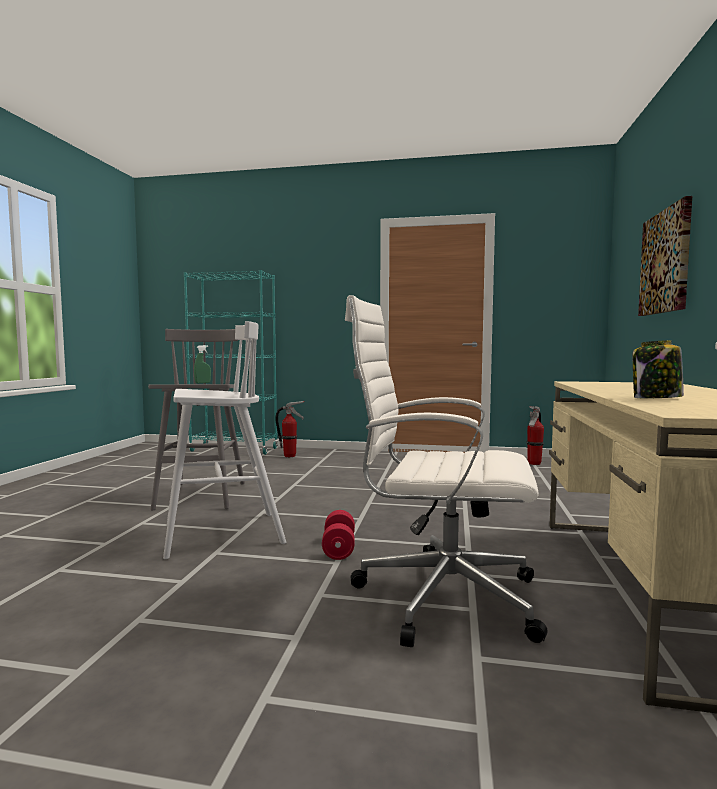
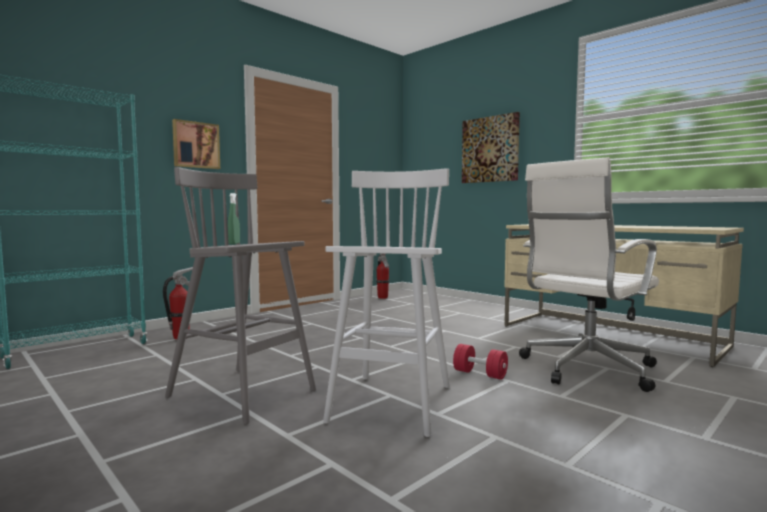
camera: 55 degrees left, 0 degrees up
(333, 299) = (196, 145): none -> picture
(656, 398) = (640, 227): jar -> none

